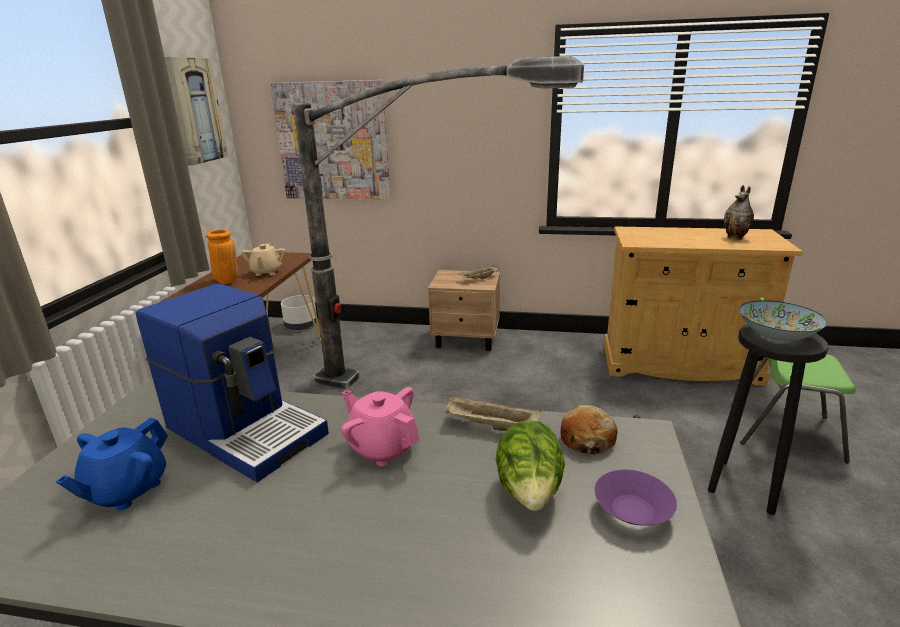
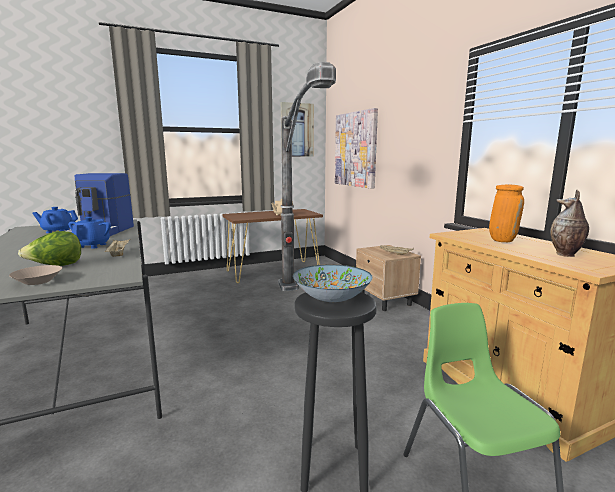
camera: 55 degrees right, 10 degrees down
(227, 281) = (262, 214): orange vase -> orange vase (502, 240)
(301, 325) = (327, 263): white planter -> none
(382, 448) = (92, 245): pink teapot -> blue teapot
(587, 439) = (111, 268): bread -> none
(632, 512) = (37, 282): purple bowl -> beige bowl

